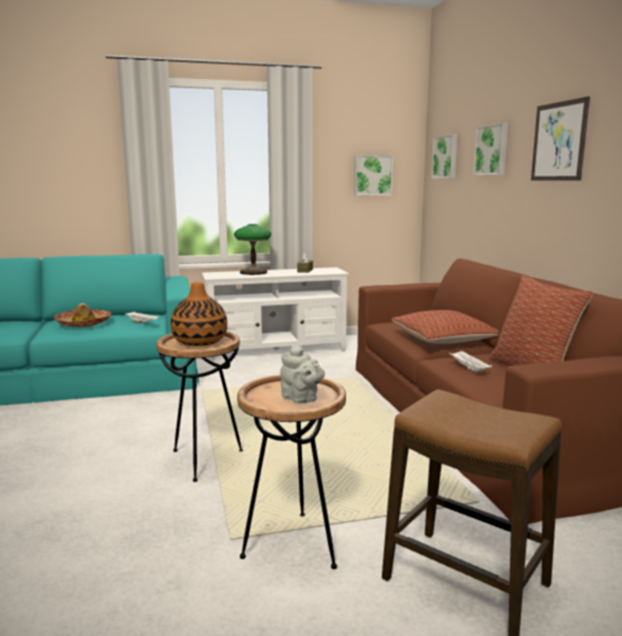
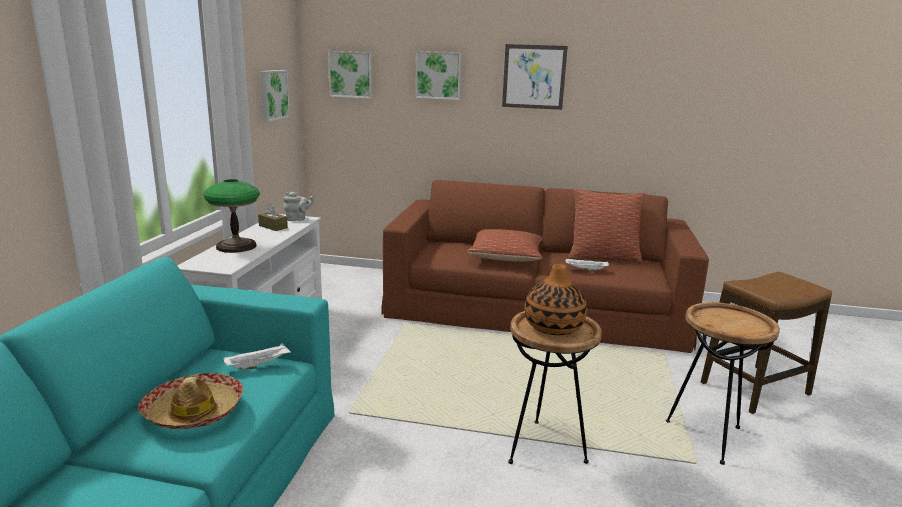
camera: 65 degrees left, 5 degrees up
(301, 399) = (740, 320): grey teapot -> grey teapot (297, 219)

